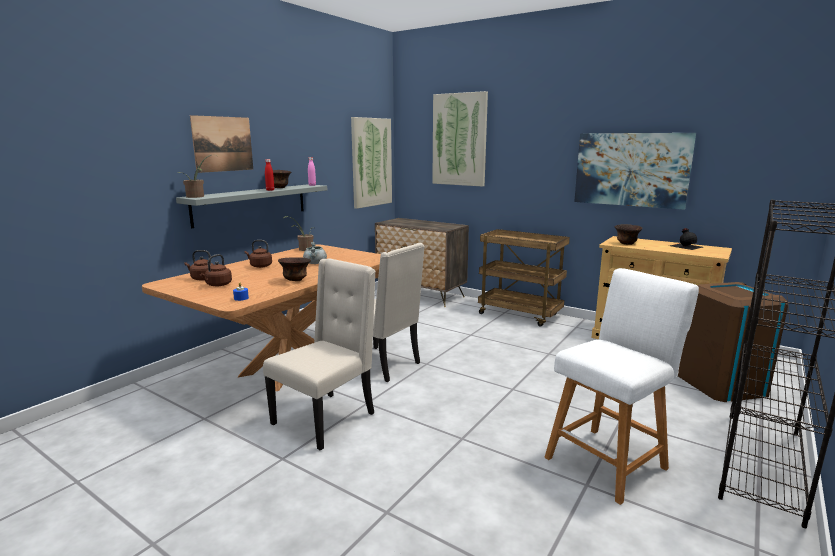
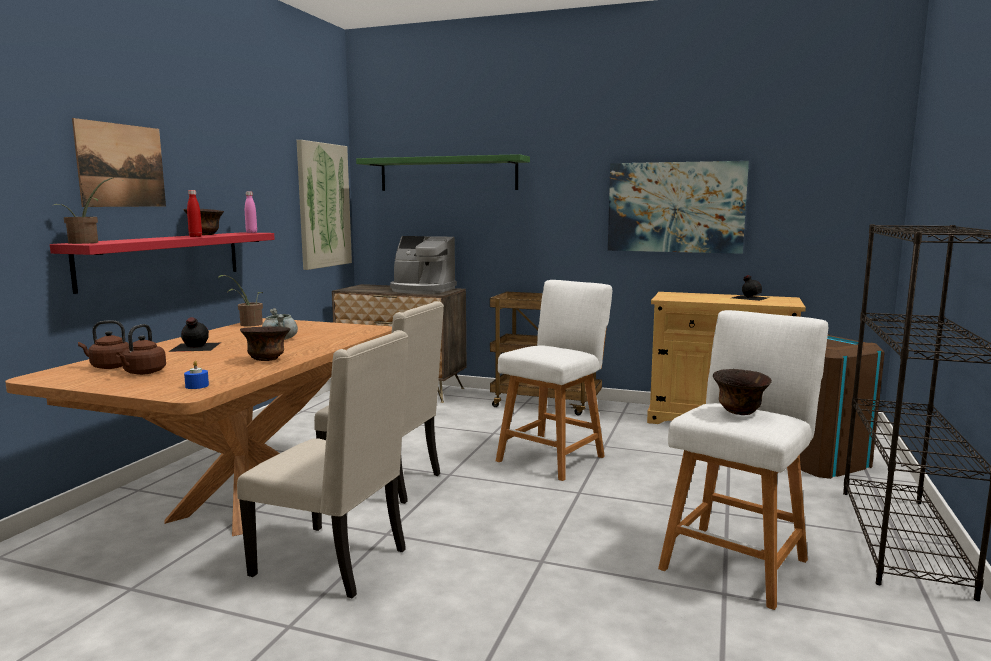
camera: 15 degrees left, 5 degrees down
(251, 204) = (163, 259): grey shelf -> red shelf
(260, 266) = (194, 347): brown kettle -> black bottle
(326, 418) = (334, 562): beige chair -> beige chair turned 90 degrees clockwise
(436, 225) = (422, 290): none -> coffee machine
(459, 140) = (447, 174): picture -> green shelf
(506, 358) = (553, 457): none -> white stool
(626, 244) = (682, 298): brown bowl -> brown bowl (739, 412)

